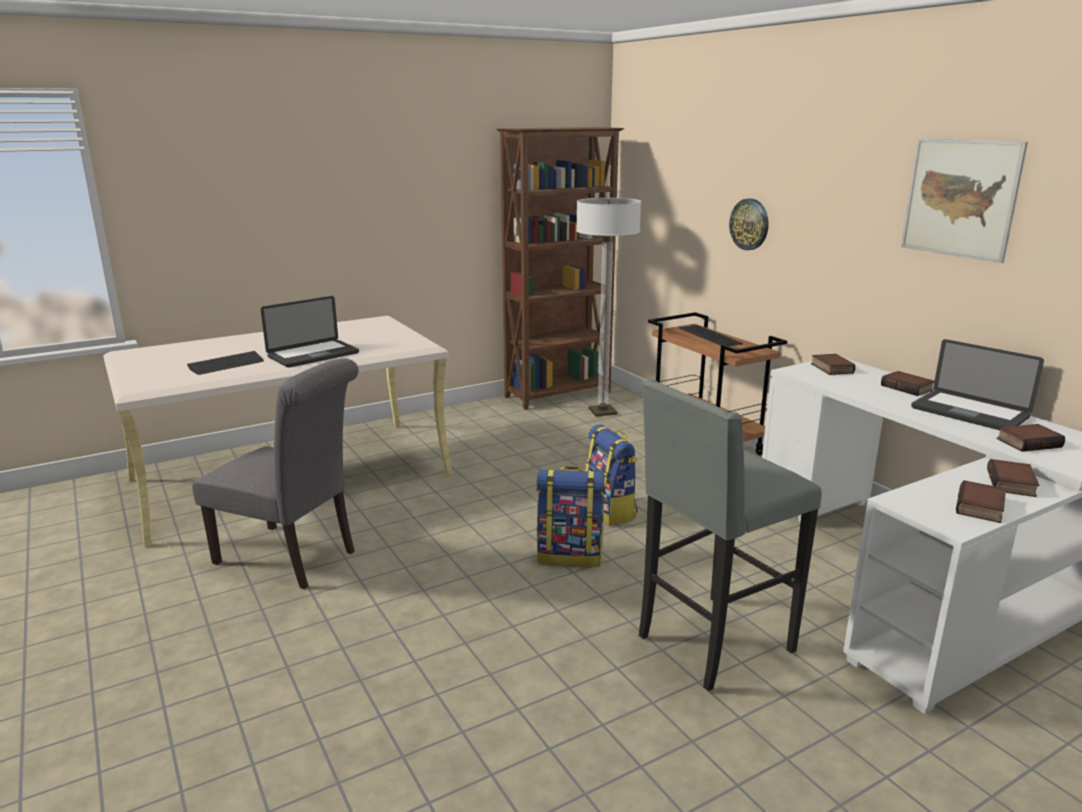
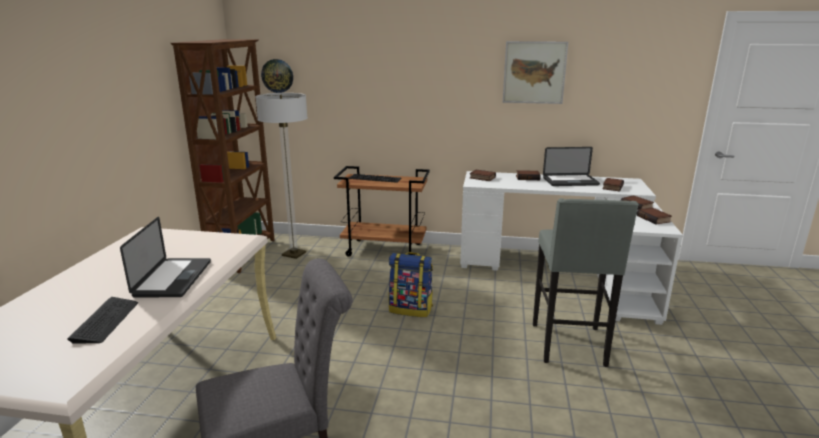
camera: 50 degrees left, 0 degrees up
(570, 555) = (441, 344): backpack -> none
(749, 224) = (385, 101): wall clock -> wall clock (277, 76)

